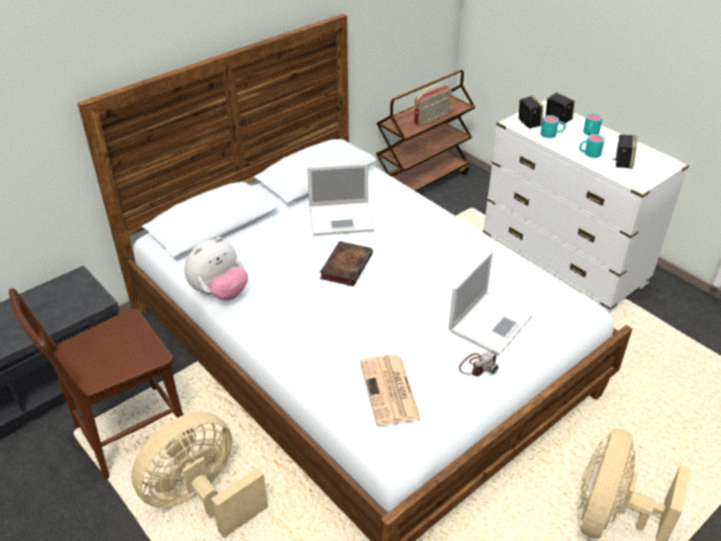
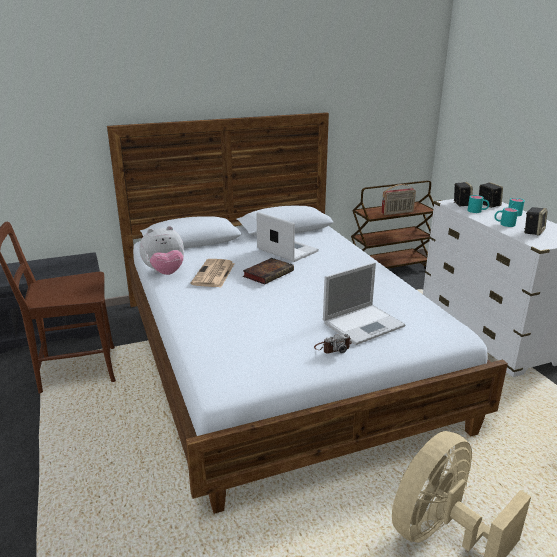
camera: 20 degrees right, 15 degrees down
(202, 497) = (95, 422): beige fan -> none
(342, 218) = (286, 250): laptop -> laptop turned 150 degrees counterclockwise
(390, 391) = (244, 346): newspaper -> newspaper (213, 274)

